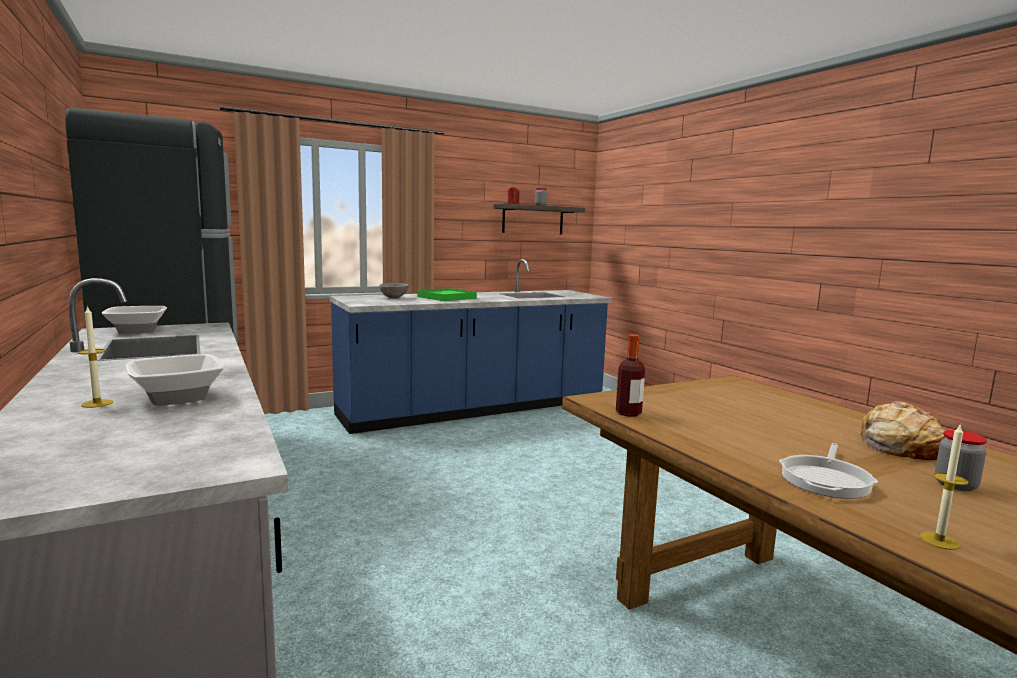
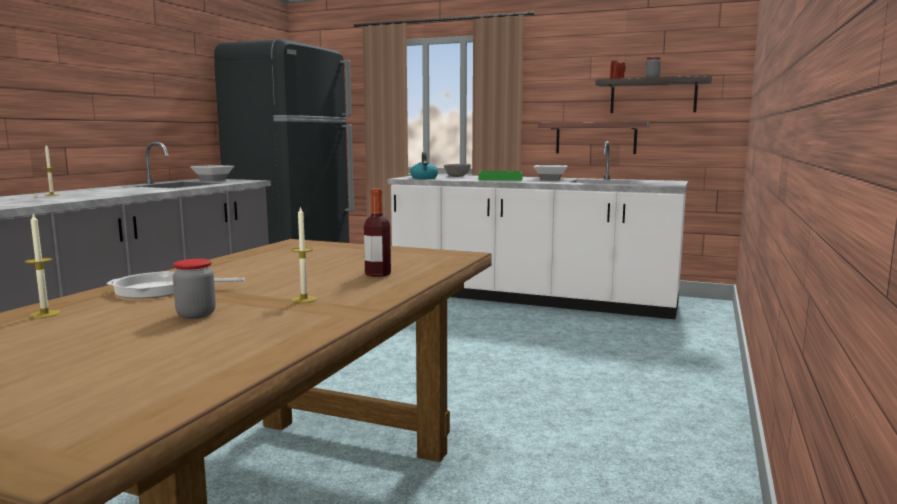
camera: 50 degrees right, 0 degrees up
(176, 398) = (74, 196): bowl -> bowl (549, 179)
(381, 302) = (424, 178): none -> kettle
(475, 409) = (531, 298): blue counter -> white counter
(490, 254) = (596, 138): none -> shelf
(628, 413) = (268, 250): bottle -> bottle (378, 274)
(899, 446) = (304, 299): bread -> candle

